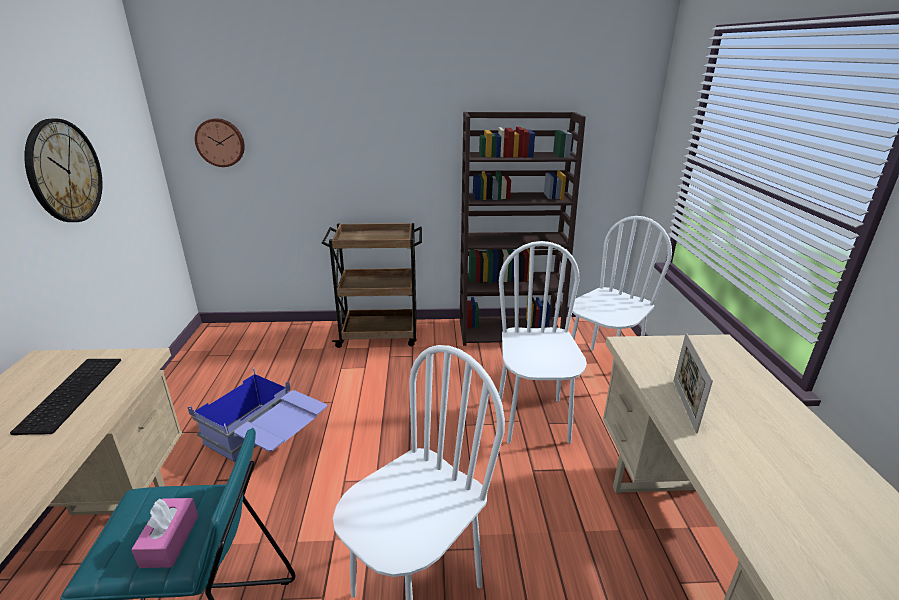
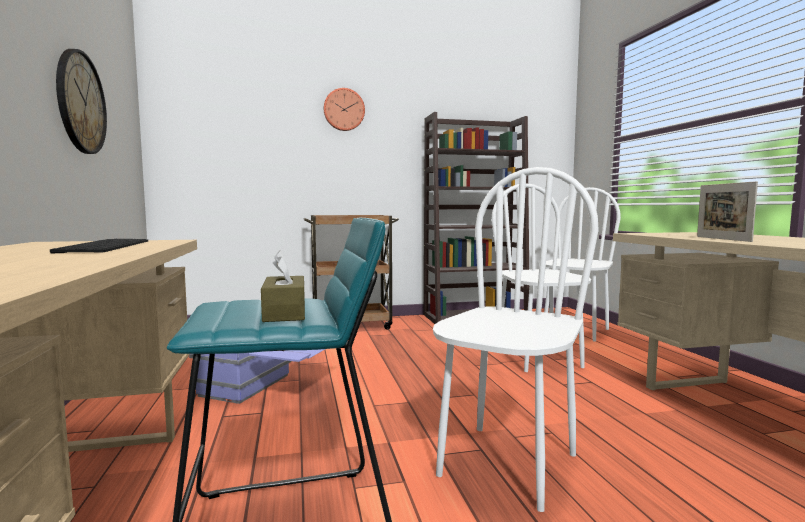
camera: 10 degrees left, 20 degrees down
(170, 540) = (285, 312): pink tissue box -> brown tissue box
(220, 142) = (205, 137): wall clock -> wall clock (344, 110)

